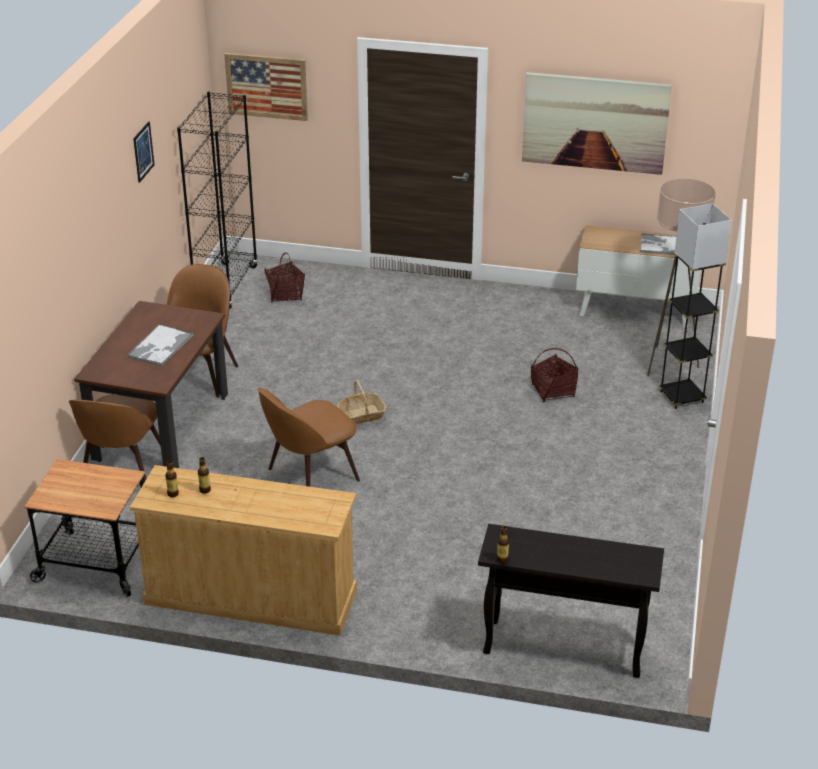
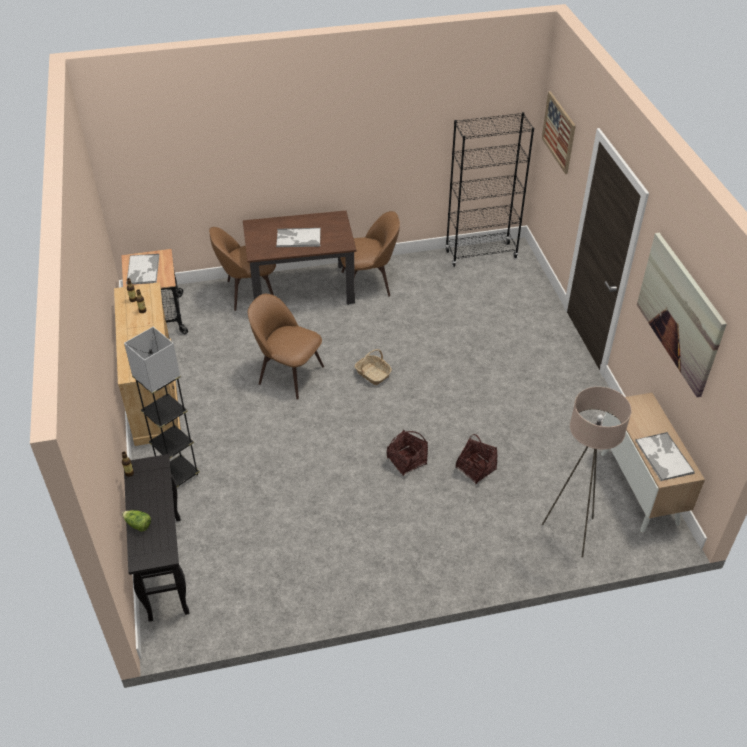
camera: 65 degrees right, 10 degrees up
(81, 492) = (143, 270): none -> tray
(143, 151) = (395, 118): picture -> none
(285, 294) = (494, 284): basket -> basket (407, 461)
(590, 568) = (138, 525): none -> lettuce
(681, 397) = (526, 556): grey floor lamp -> grey floor lamp (178, 475)

